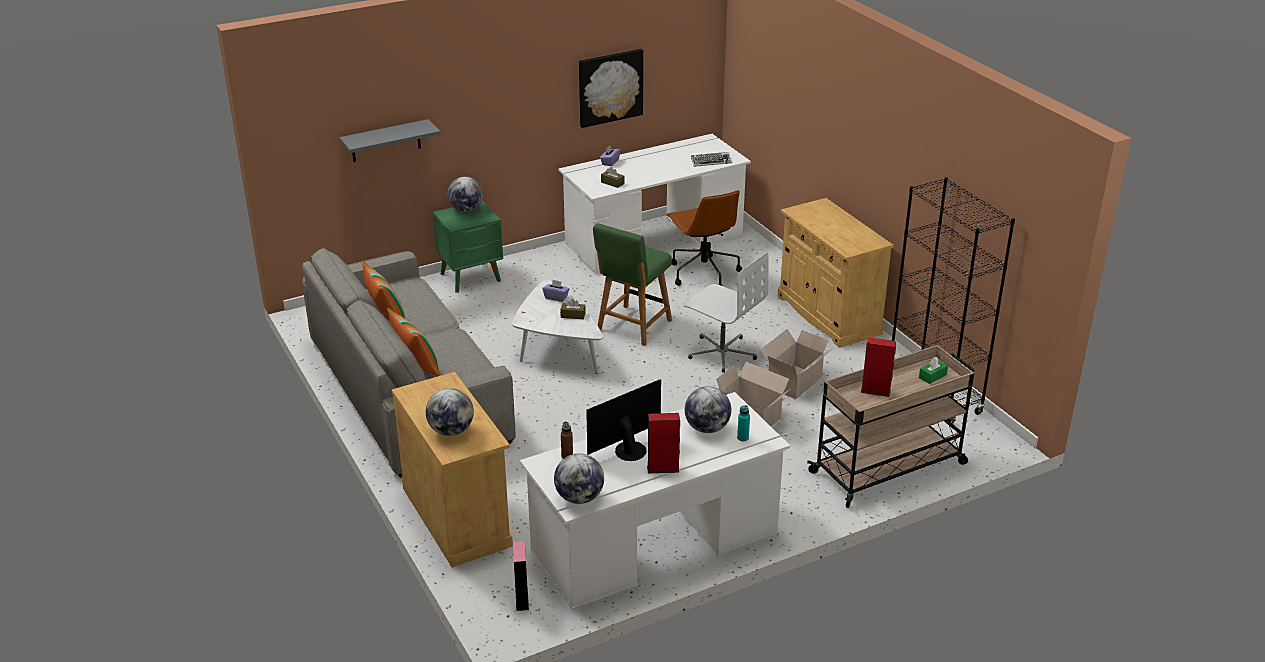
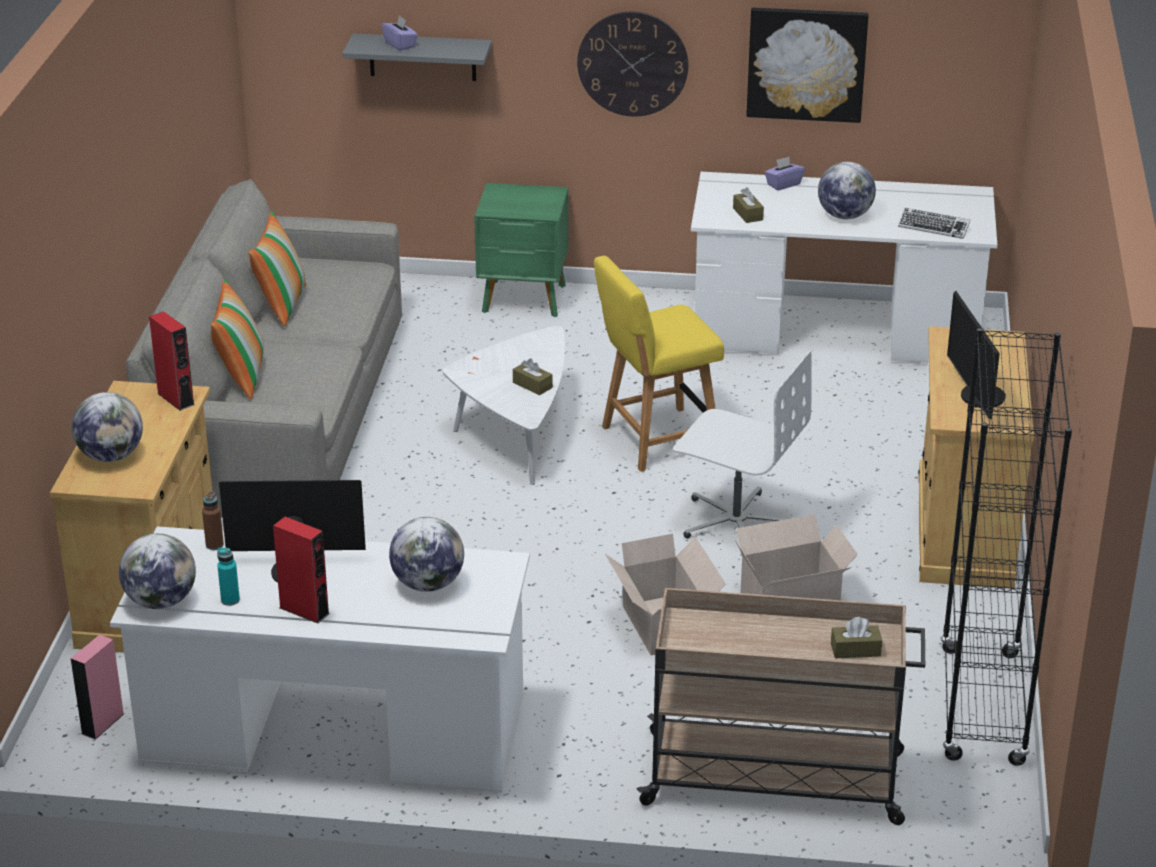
camera: 35 degrees right, 0 degrees up
(466, 210) = (530, 193): globe -> globe (844, 216)
(513, 112) = (632, 63): none -> wall clock
(556, 297) = (541, 354): purple tissue box -> purple tissue box (400, 44)
(632, 327) = (655, 440): green chair -> yellow chair
(703, 273) = (849, 402): brown office chair -> none
(722, 353) = (736, 522): white office chair -> white office chair turned 45 degrees counterclockwise
(743, 438) = (456, 616): turquoise bottle -> turquoise bottle (230, 600)
(847, 235) = (977, 397): none -> monitor
(875, 391) = (739, 635): red speaker -> red speaker (176, 399)
(932, 376) = (855, 650): green tissue box -> brown tissue box

